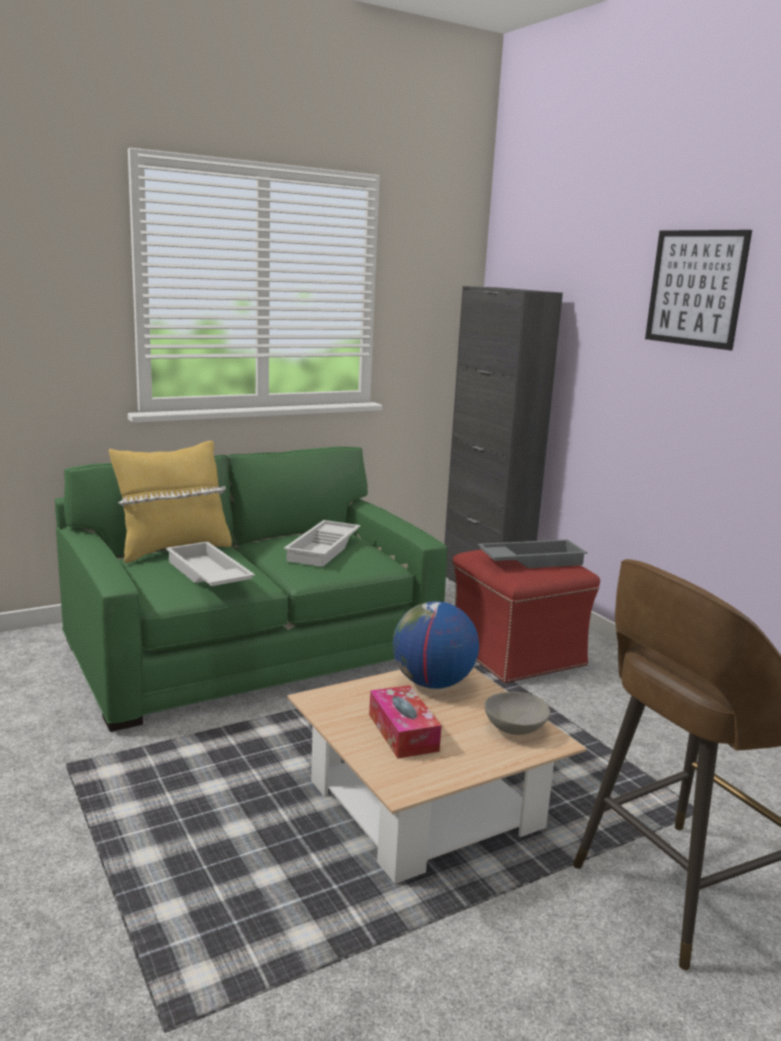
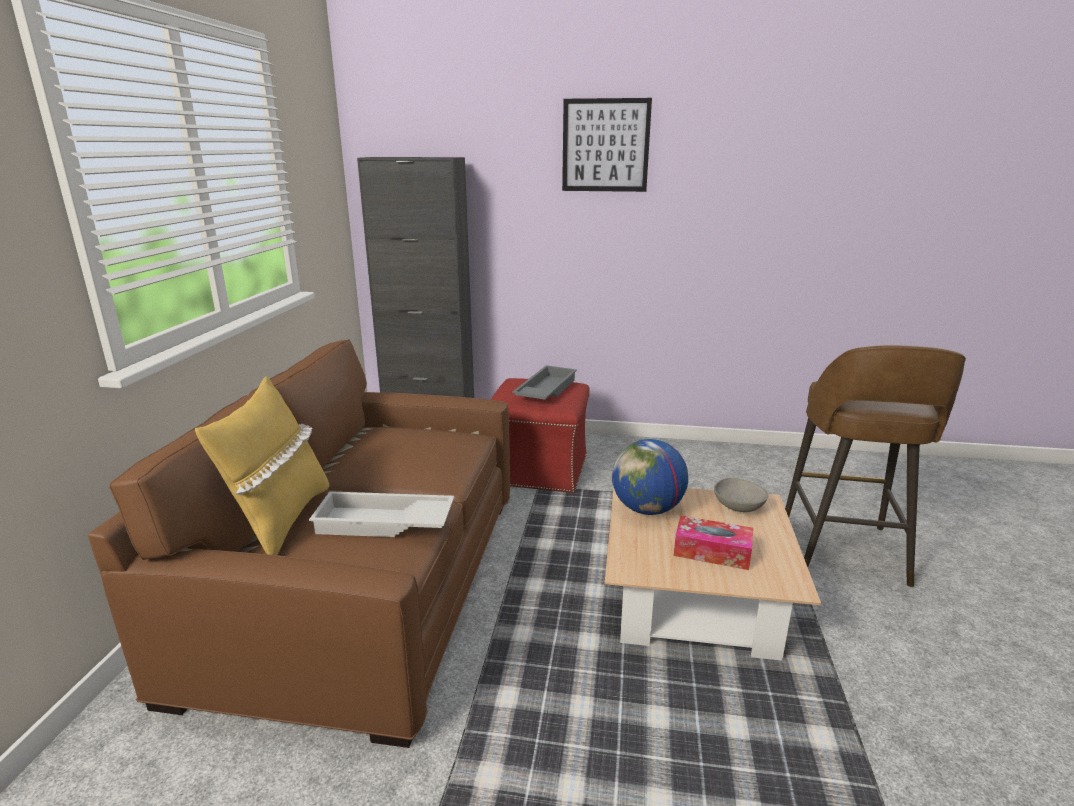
camera: 50 degrees left, 5 degrees up
(252, 648) = (365, 581): green sofa -> brown sofa
(324, 549) = (411, 448): white tray -> none

